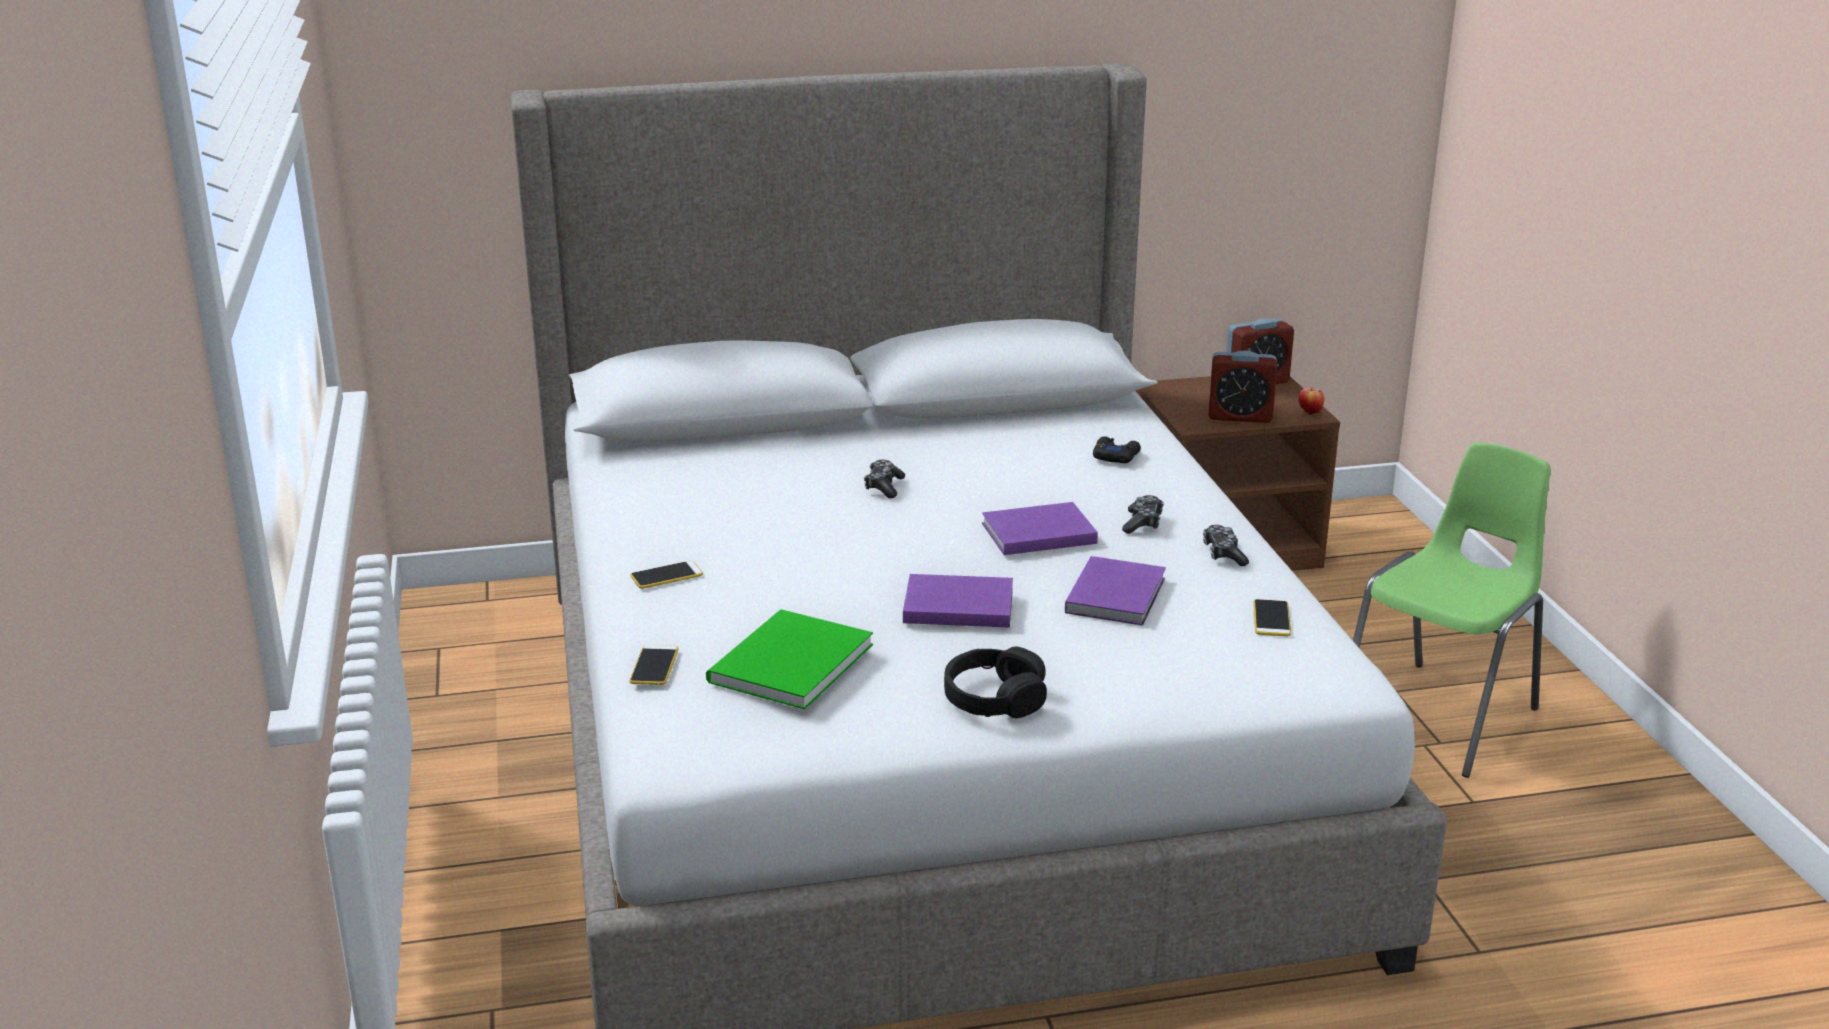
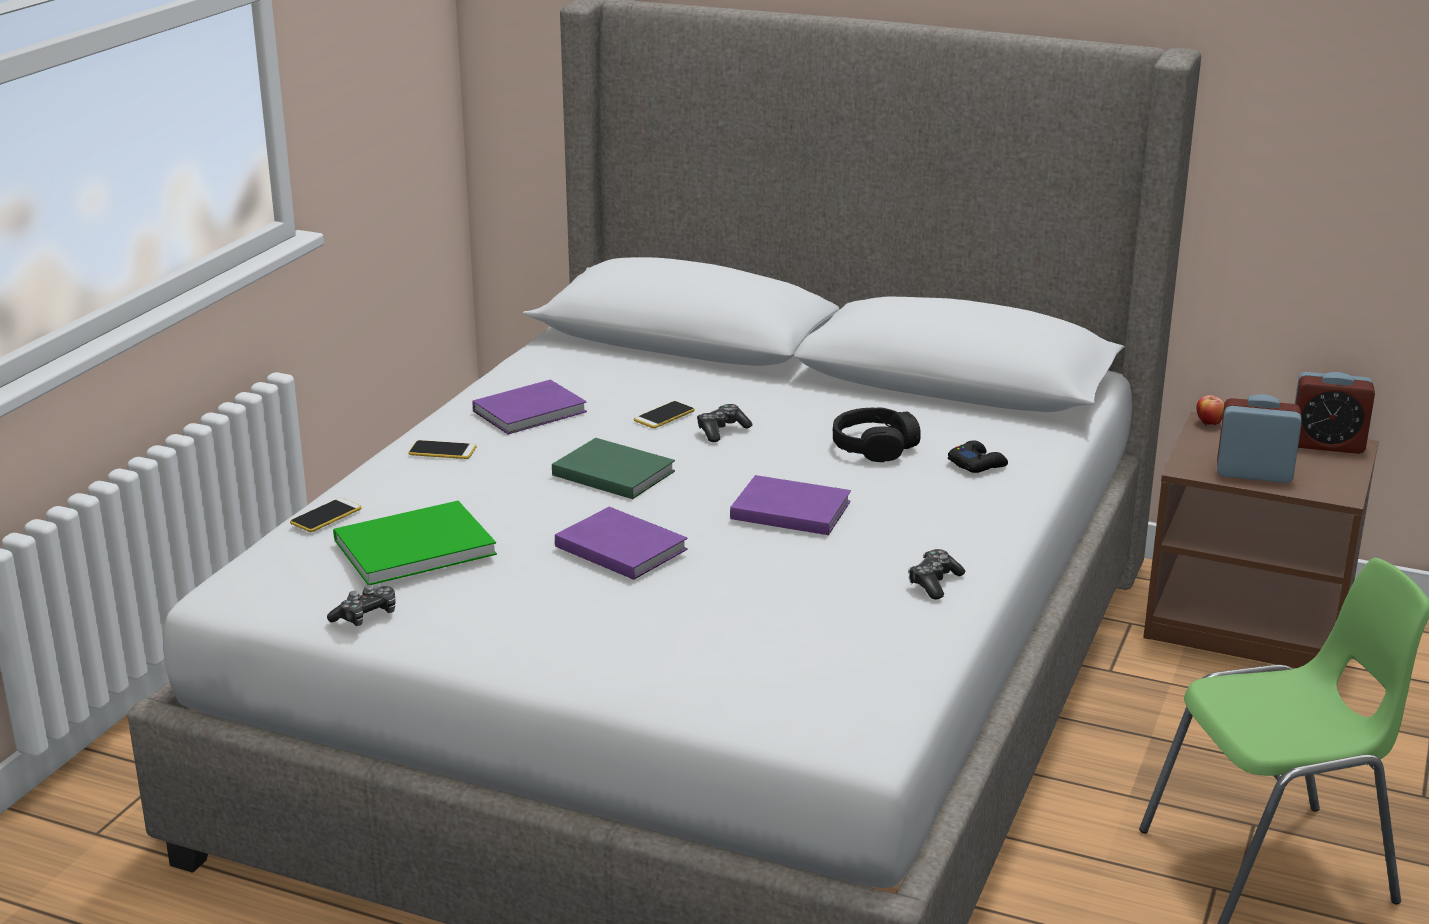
camera: 35 degrees right, 0 degrees up
(850, 547) = (612, 472): none -> green book
(994, 698) = (530, 633): black headphones -> black headphones (874, 446)
(1118, 594) = (776, 585): purple book -> purple book (533, 411)
(1143, 523) = (902, 531): game controller -> game controller (366, 616)
(1240, 416) = (1254, 473): alarm clock -> alarm clock turned 150 degrees clockwise
(1271, 619) = (882, 654): phone -> phone (664, 416)
(1309, 413) = (1339, 491): apple -> apple (1208, 424)

